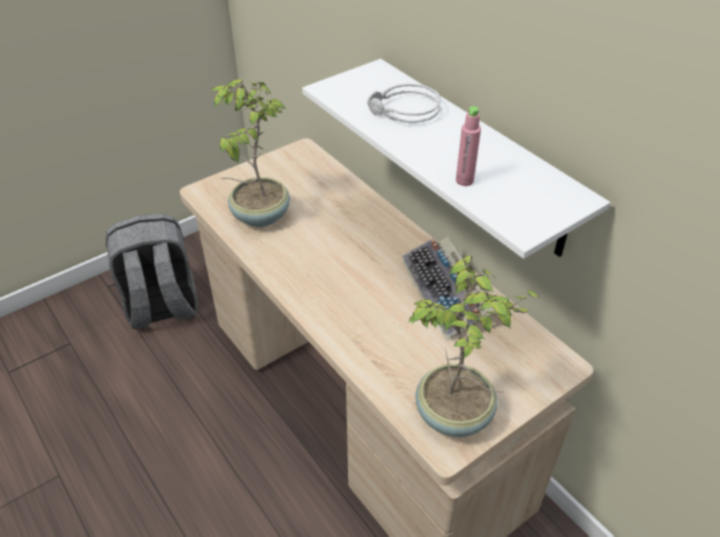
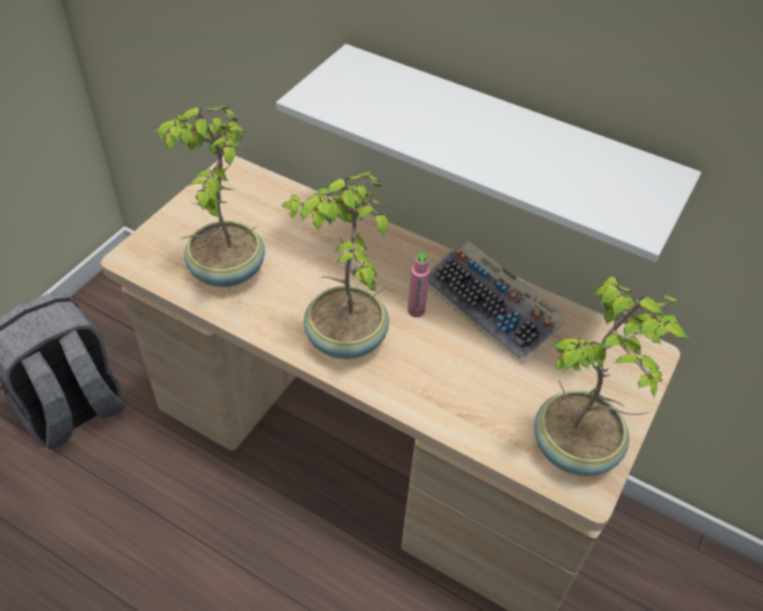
camera: 25 degrees left, 5 degrees up
(317, 284) = (344, 339): none -> potted plant
(404, 111) = (419, 109): grey headphones -> none
(464, 180) = (543, 183): pink bottle -> pink bottle (416, 311)

